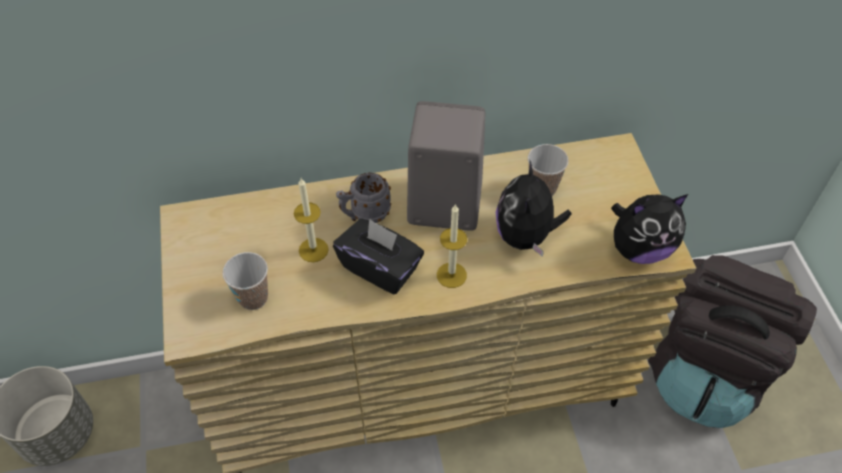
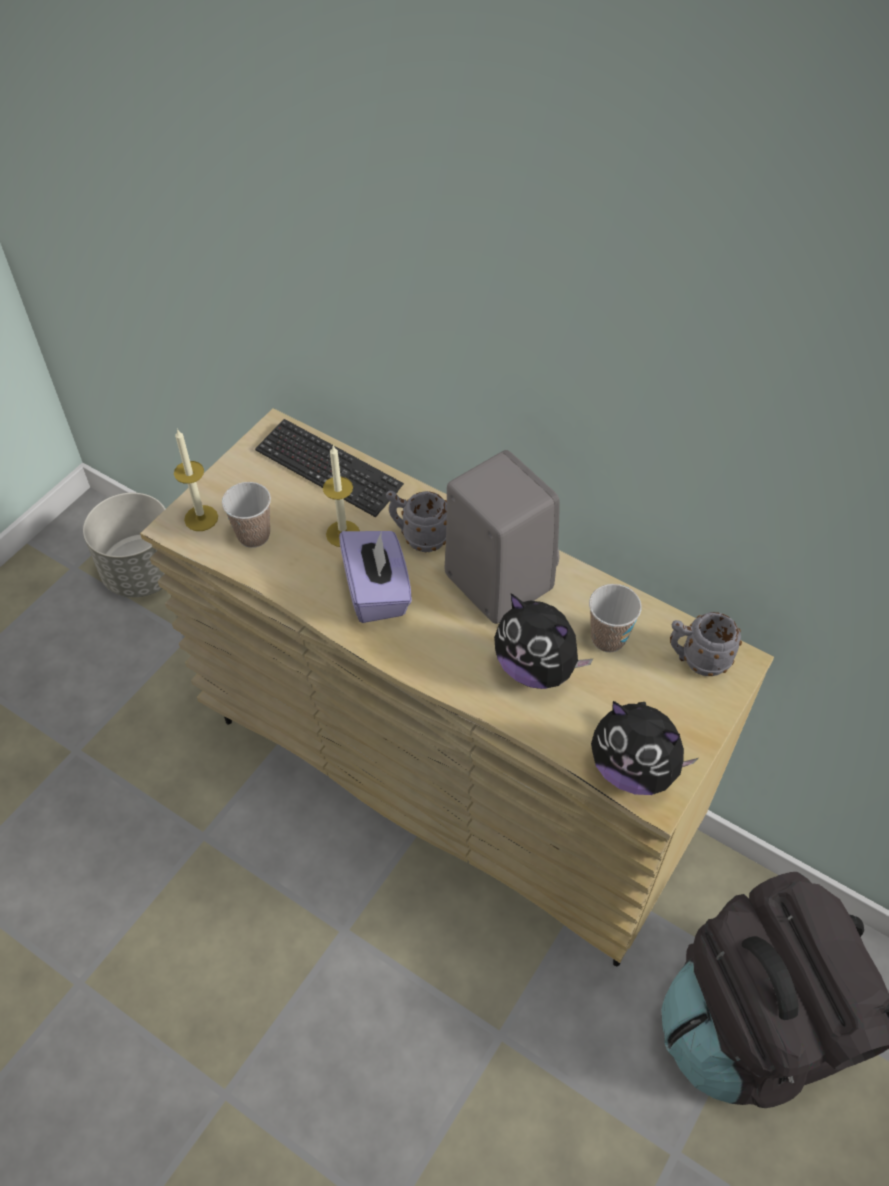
camera: 45 degrees right, 0 degrees up
(252, 217) = (328, 469): none -> keyboard
(380, 268) = (377, 592): black tissue box -> purple tissue box
(451, 275) = (428, 646): candle -> candle (201, 518)
(526, 236) = (536, 668): plush toy -> plush toy turned 105 degrees counterclockwise
(599, 164) = (697, 660): none -> grey mug

